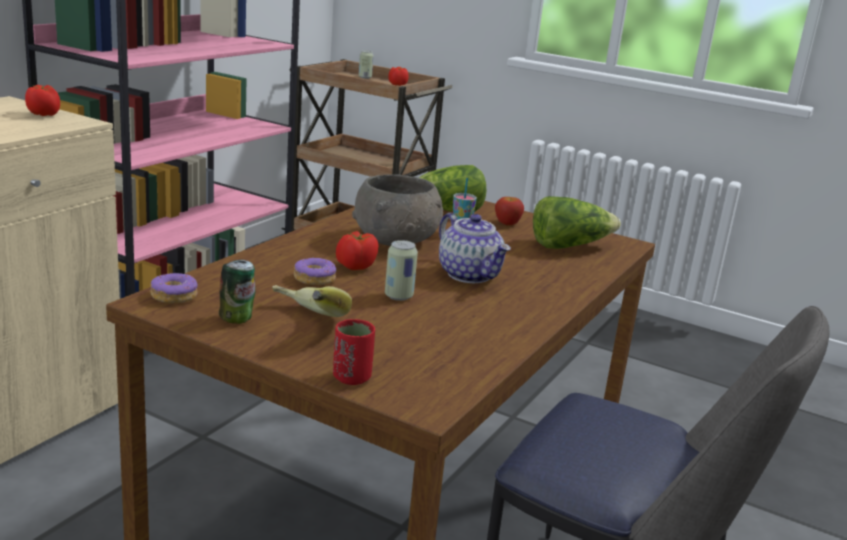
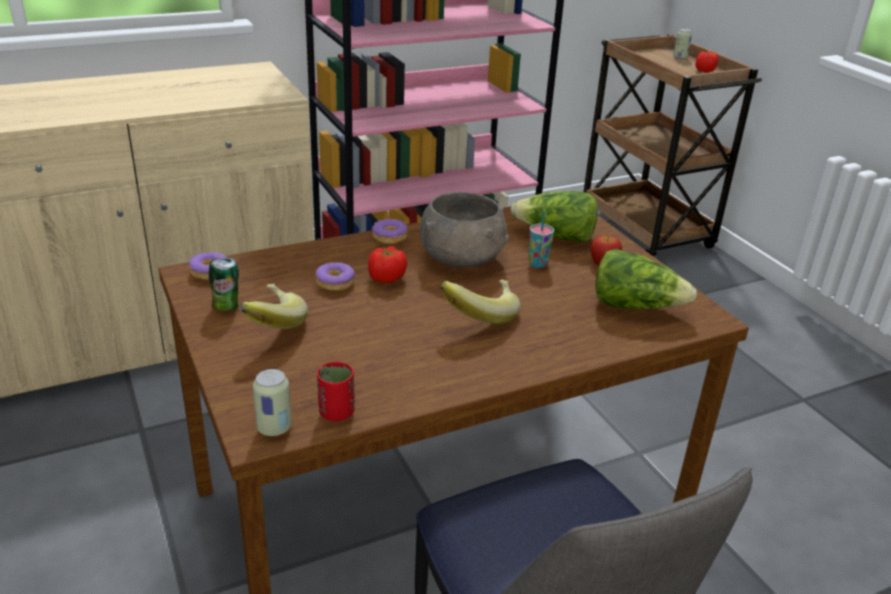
camera: 35 degrees right, 10 degrees up
(44, 114) = (268, 84): tomato -> none
(310, 236) = (390, 237): none -> donut
(352, 378) = (237, 388): red cup -> red cup (336, 413)
(398, 296) = (382, 319): can -> can (274, 428)
(470, 275) = (480, 314): teapot -> banana

